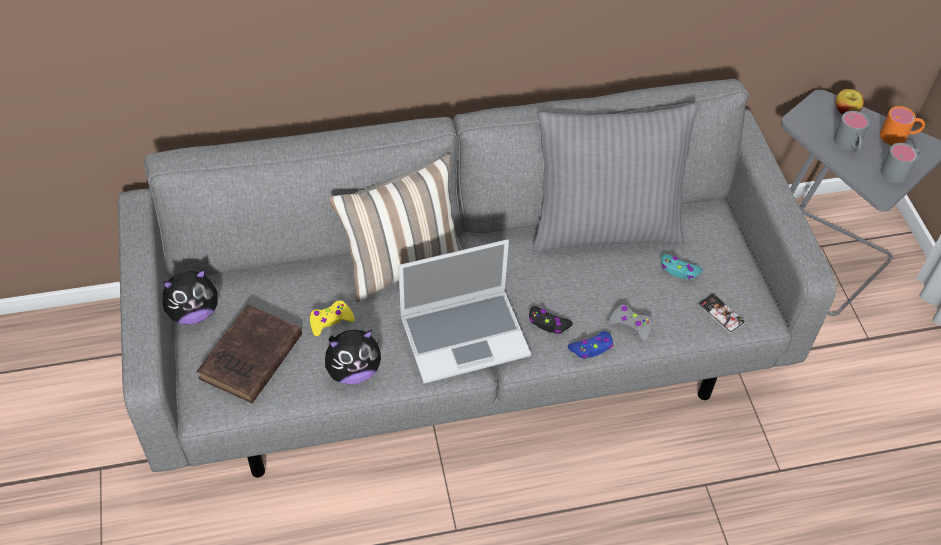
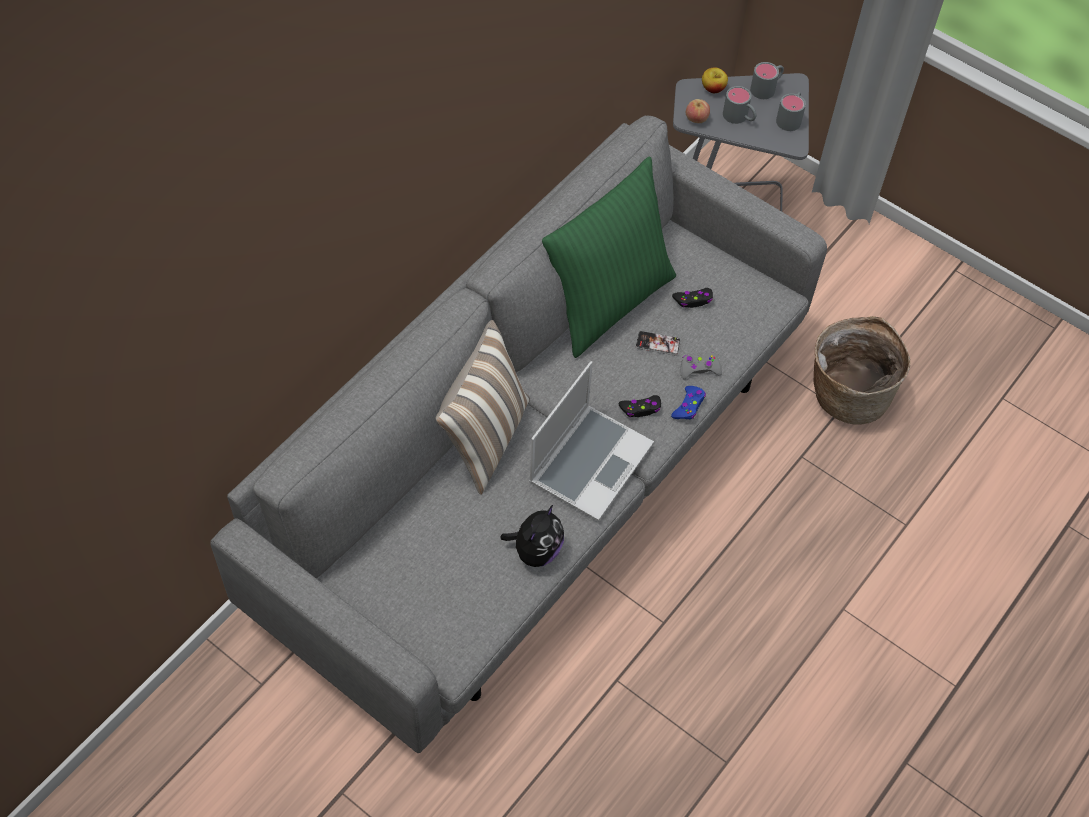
camera: 40 degrees left, 5 degrees up
(194, 313) = (358, 598): plush toy -> none
(249, 359) = (447, 601): brown book -> none
(330, 321) = (478, 524): yellow game controller -> none
(604, 227) = (607, 301): grey pillow -> green pillow
(679, 270) = (693, 300): turquoise game controller -> black game controller
(721, 314) = (751, 315): phone -> phone (658, 343)
(800, 463) = (848, 393): none -> basket
(806, 125) = (696, 119): none -> apple
(899, 136) = (767, 87): orange mug -> grey mug

